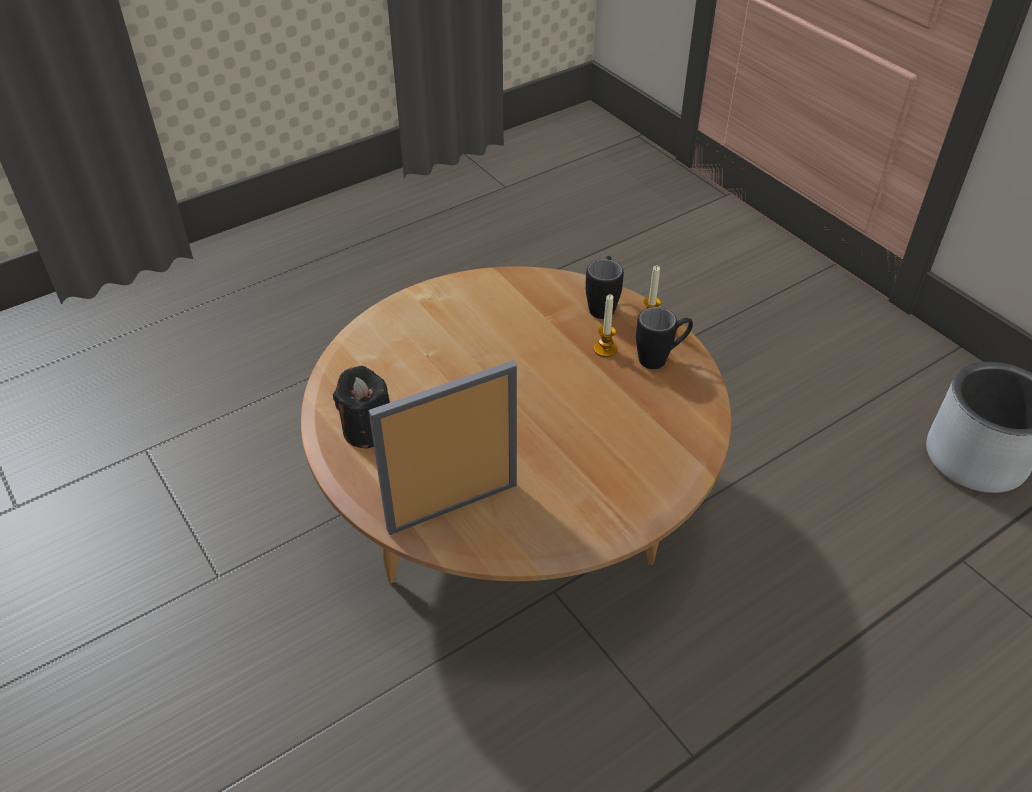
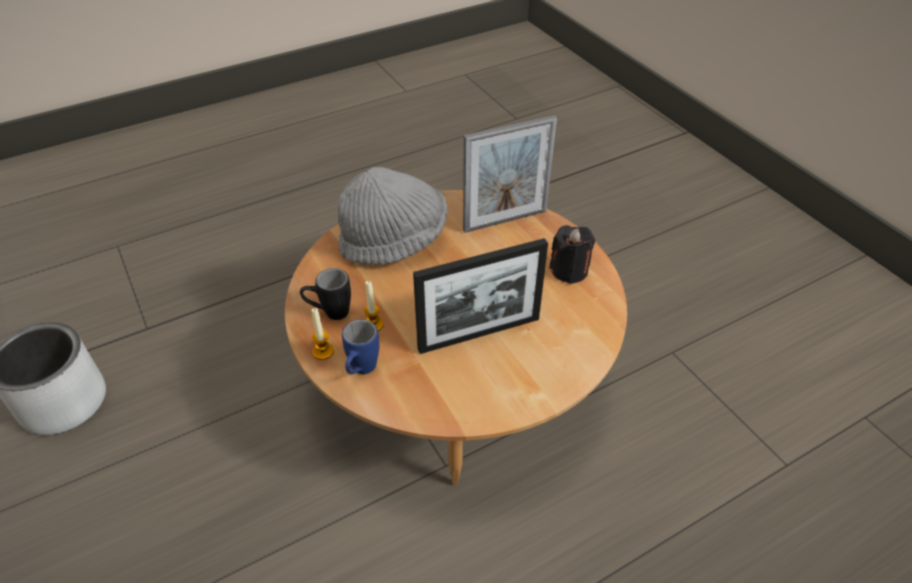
camera: 175 degrees left, 0 degrees up
(483, 347) = (479, 334): none -> picture frame
(603, 305) = (361, 371): black mug -> blue mug
(613, 459) = (394, 241): none -> grey hat

